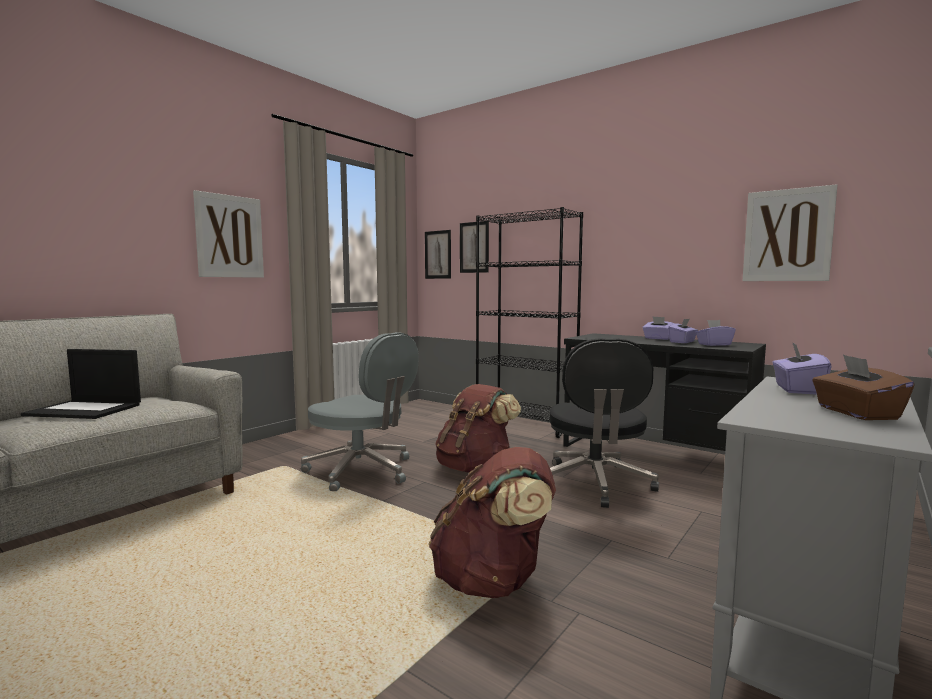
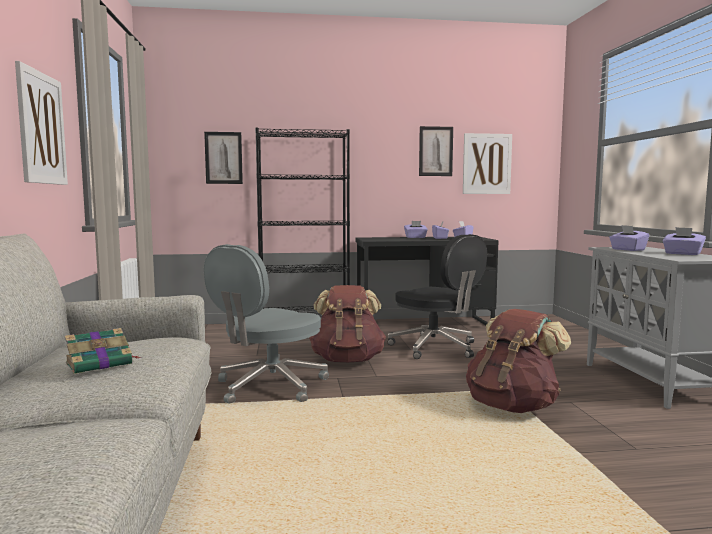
camera: 45 degrees left, 0 degrees up
(86, 410) = (101, 363): laptop -> book
(362, 471) = (269, 386): grey office chair -> grey office chair turned 135 degrees clockwise
(438, 254) = (173, 163): picture -> picture (435, 151)
(856, 413) = (682, 254): brown tissue box -> purple tissue box

